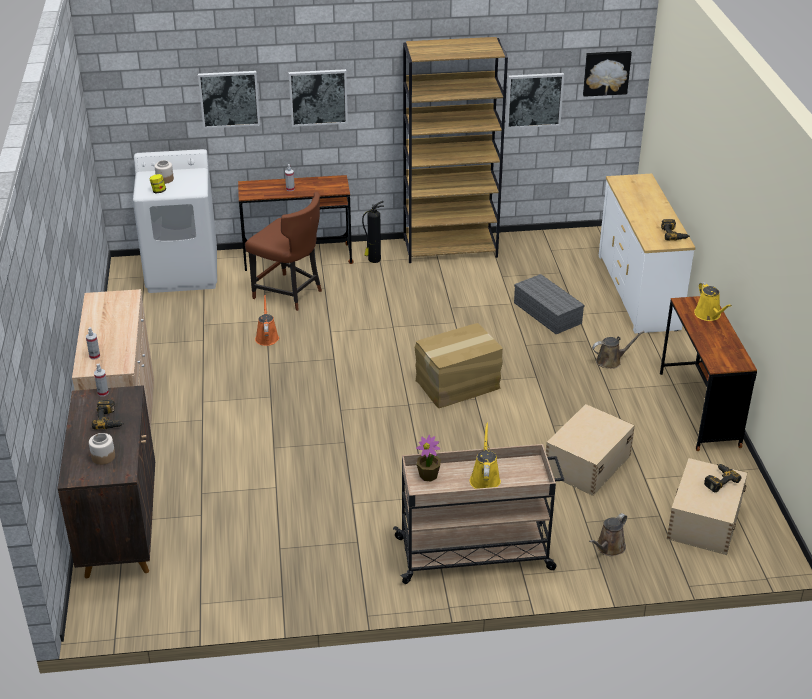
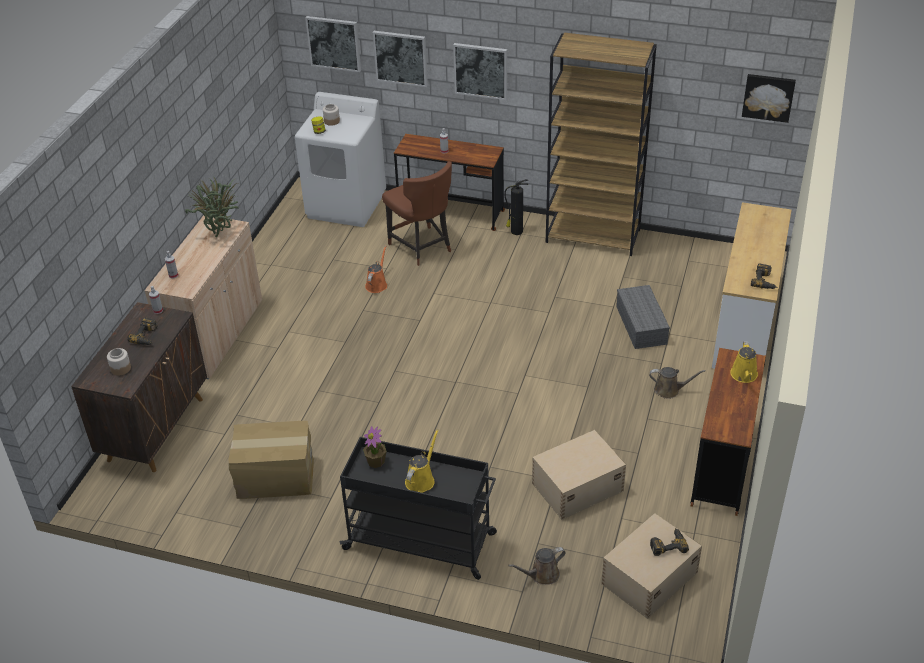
camera: 25 degrees right, 5 degrees up
(117, 305) = (221, 232): none -> potted plant
(458, 385) = (511, 375): cardboard box -> cardboard box (275, 477)
(476, 554) = (421, 542): beige cart -> black cart
(534, 100) = (691, 110): picture -> picture (334, 43)

